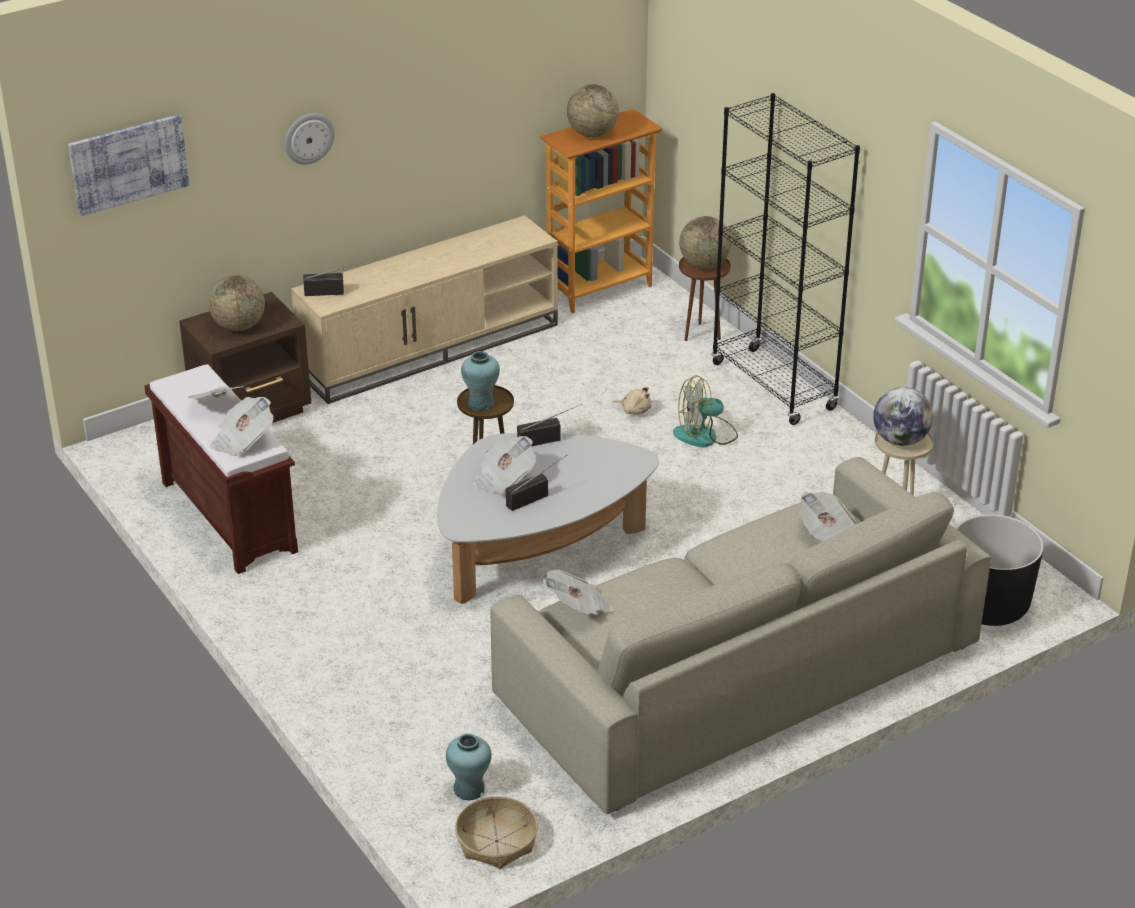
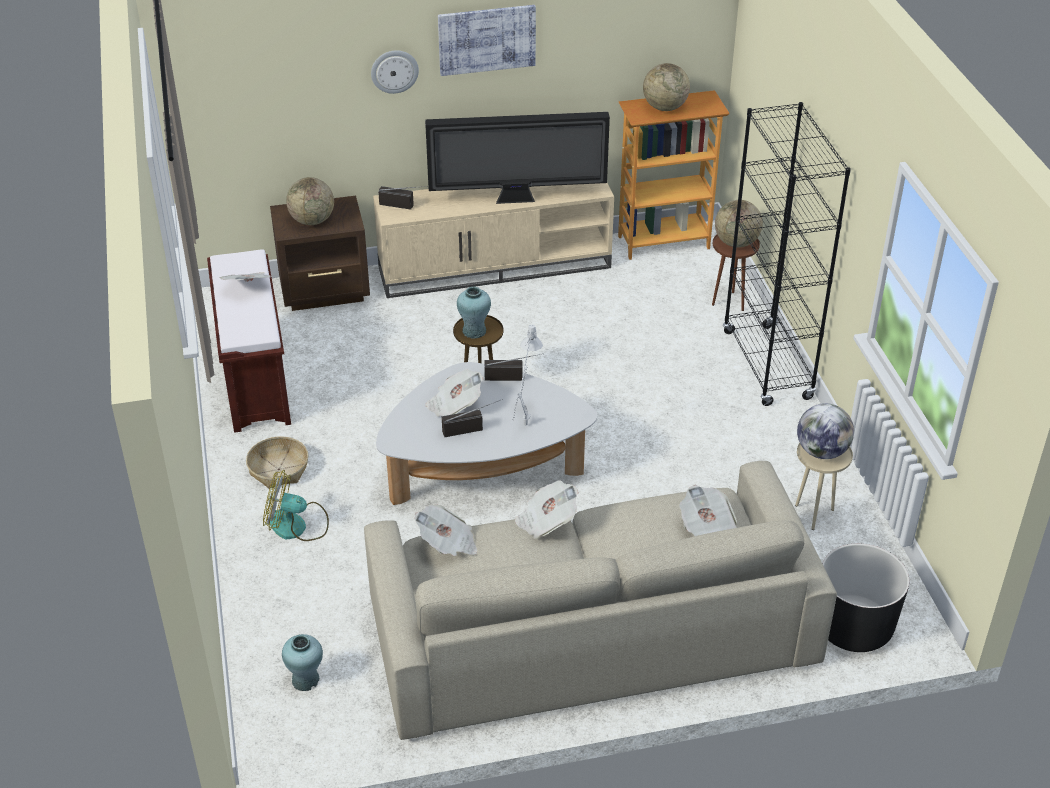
camera: 20 degrees right, 5 degrees up
(128, 163) = (224, 69): picture -> picture (487, 39)
(242, 441) = (249, 324): newspaper -> newspaper (546, 521)
(455, 263) = (517, 199): none -> television
(497, 841) = (301, 736): basket -> basket (279, 469)
(591, 485) = (524, 429): none -> grey table lamp
(634, 410) = (634, 360): beige plush toy -> none
(705, 435) = (682, 398): fan -> fan (297, 526)

